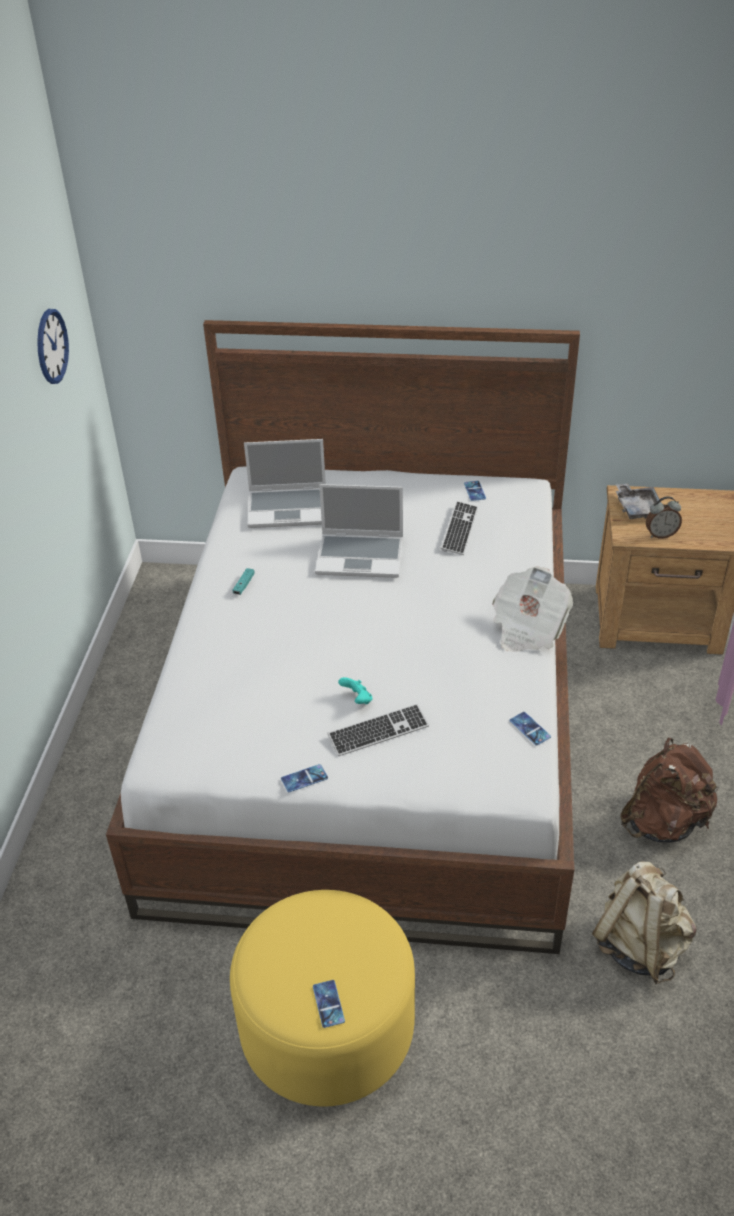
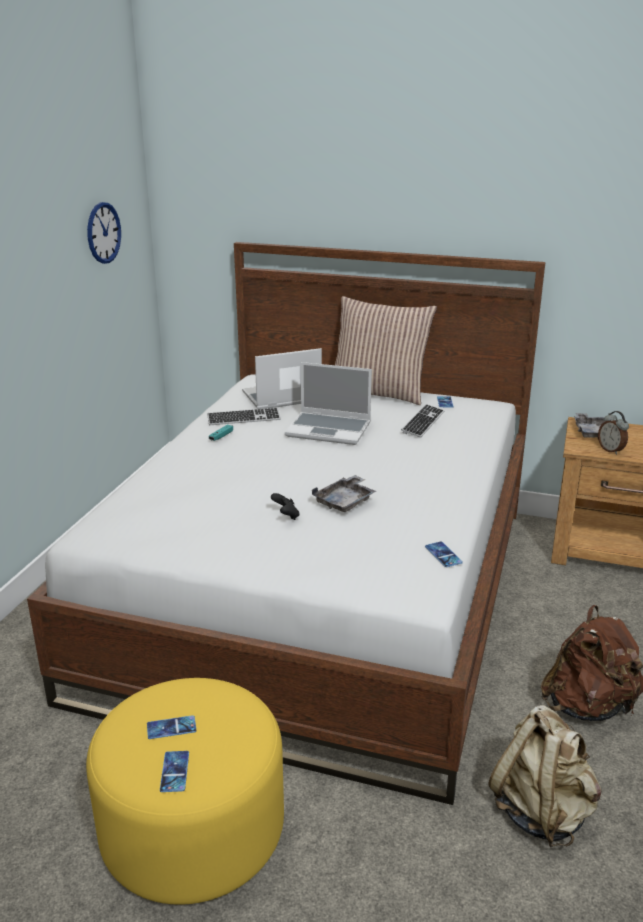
camera: 10 degrees right, 15 degrees down
(289, 508) = (281, 397): laptop -> laptop turned 150 degrees clockwise
(304, 778) = (212, 562): phone -> phone (171, 727)
(357, 699) = (286, 516): turquoise game controller -> black game controller
(378, 732) = (296, 539): keyboard -> keyboard (244, 418)
(397, 483) = (379, 392): none -> pillow
(411, 668) = (345, 502): none -> grey tray
(528, 628) = (464, 487): newspaper -> none
(660, 534) = (611, 450): alarm clock -> alarm clock turned 60 degrees clockwise

